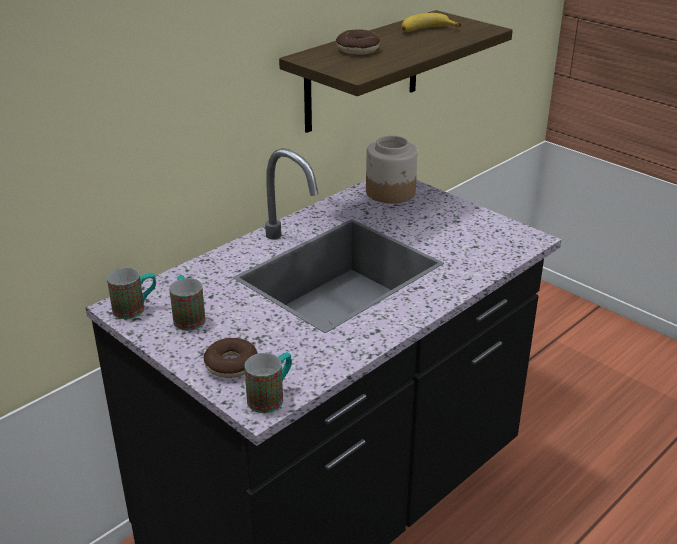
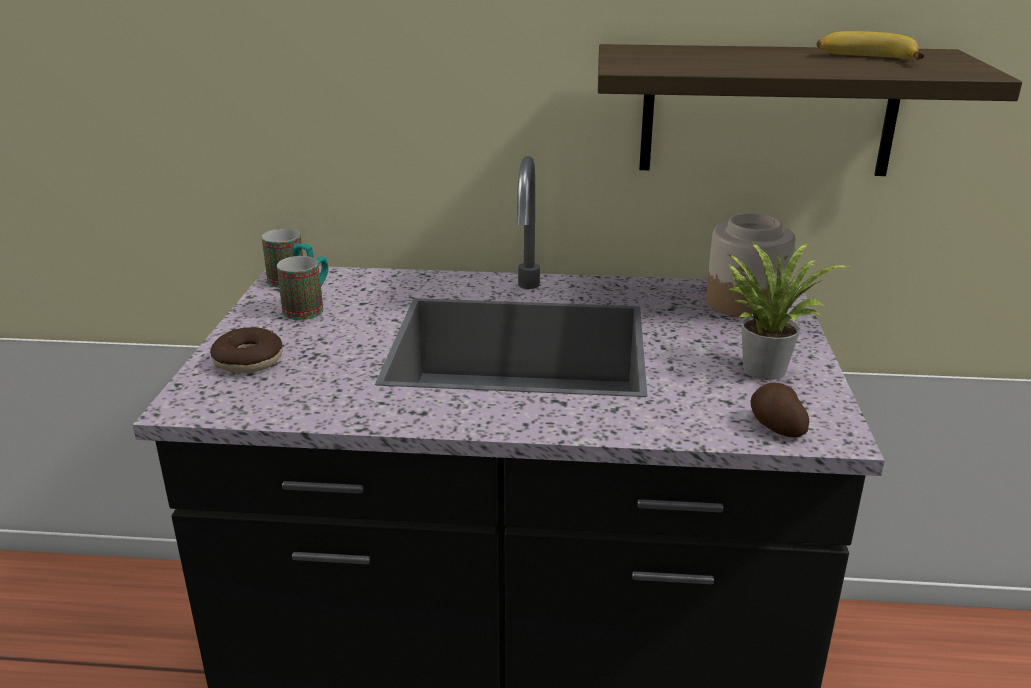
camera: 50 degrees right, 5 degrees down
(271, 397) = (211, 404): mug -> none
(357, 50) = (708, 54): donut -> none
(457, 222) = (763, 367): none -> potted plant
(509, 247) = (775, 427): none -> potato

